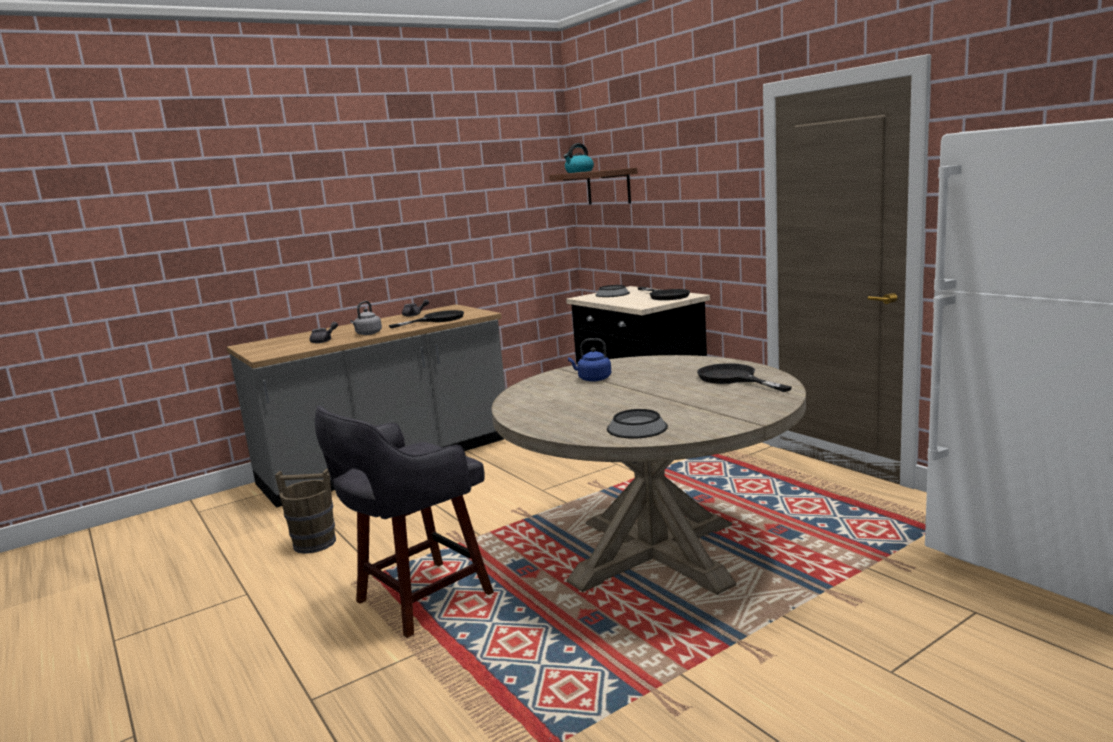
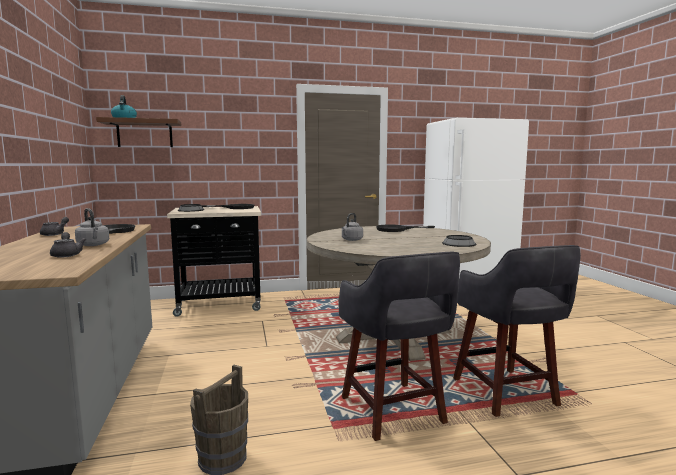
camera: 70 degrees left, 5 degrees down
(508, 675) = (506, 394): none -> grey stool
(592, 379) = (351, 240): blue kettle -> grey kettle

